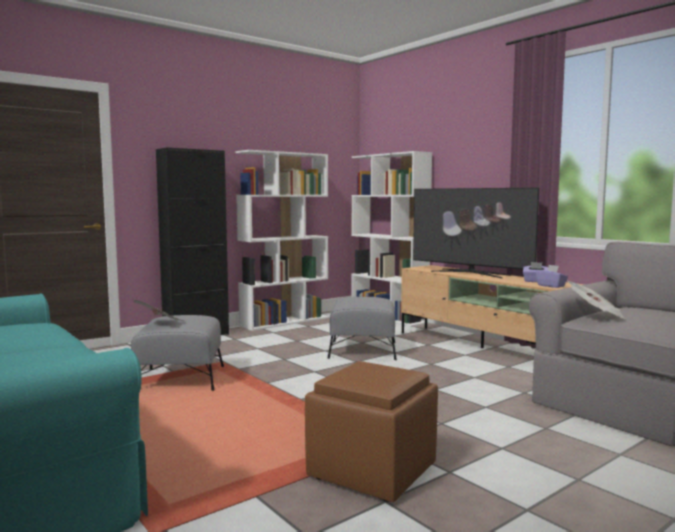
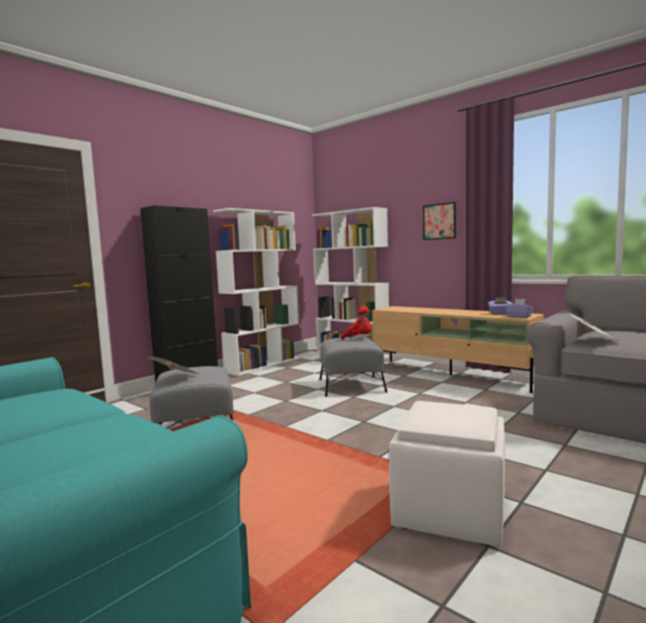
camera: 10 degrees left, 0 degrees up
(371, 470) = (448, 511): brown ottoman -> white ottoman
(375, 298) = (359, 338): none -> red plush toy
(470, 273) = (436, 310): television -> none
(485, 170) = (439, 221): none -> picture

